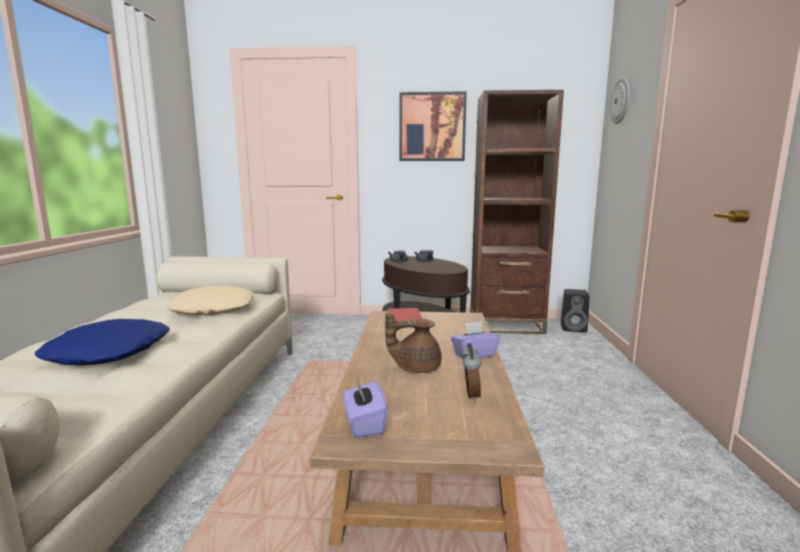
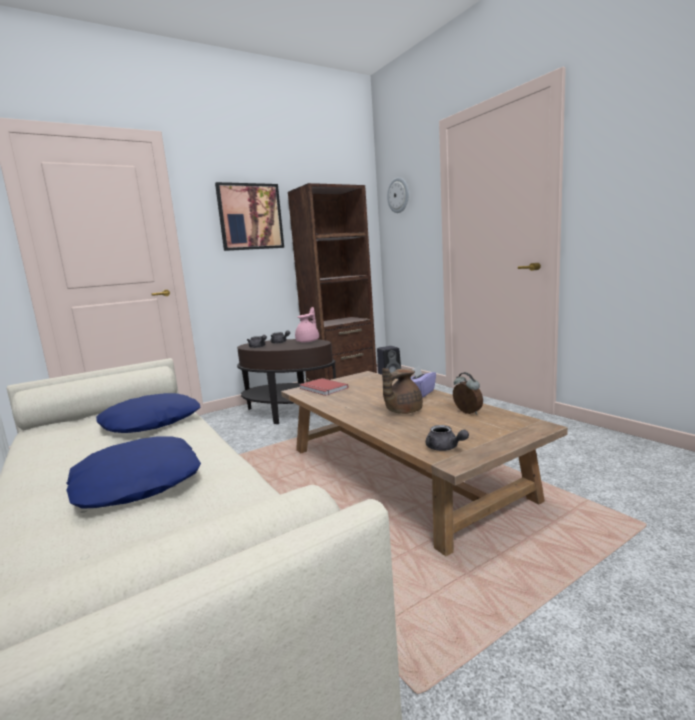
camera: 35 degrees left, 0 degrees up
(213, 309) = (151, 422): beige pillow -> blue pillow
(364, 424) = (445, 448): purple tissue box -> grey teapot
(450, 265) = (308, 341): none -> pink teapot

